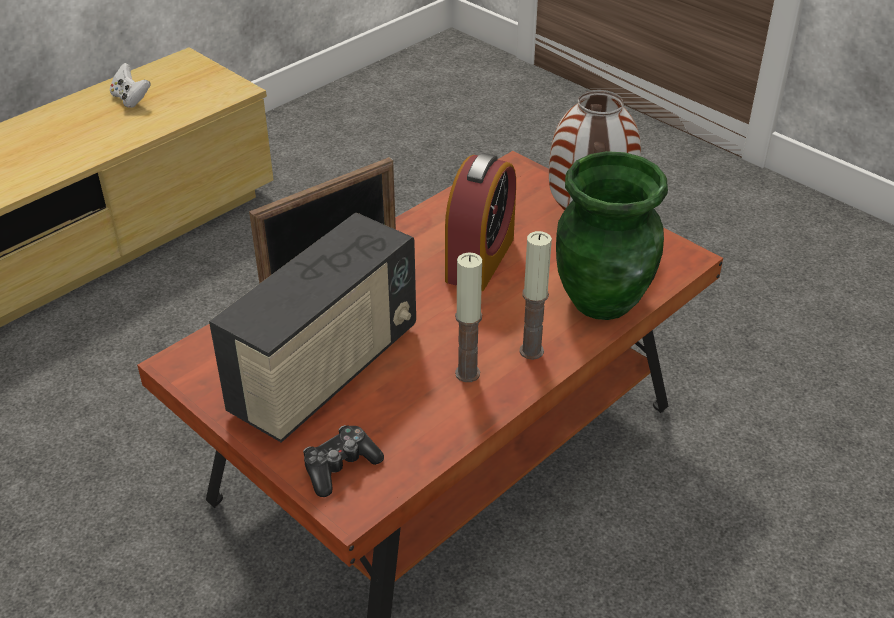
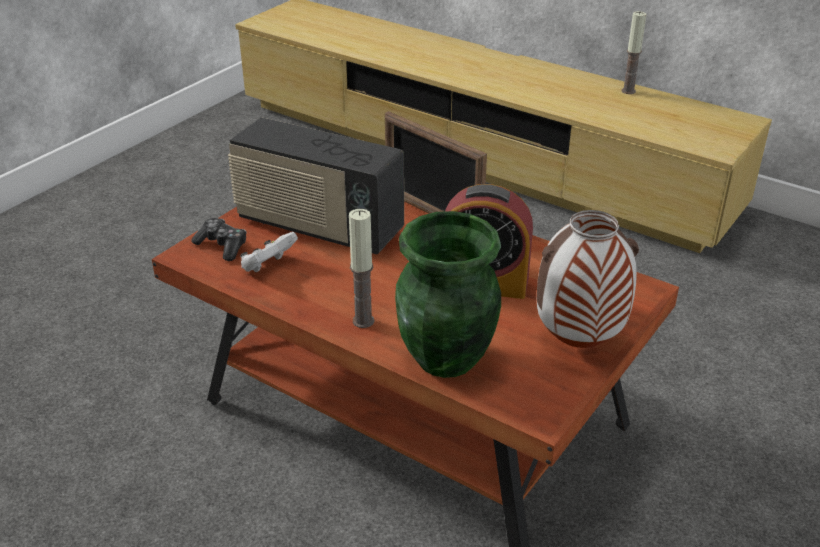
camera: 80 degrees right, 5 degrees down
(131, 99) = (666, 112): white game controller -> white game controller (268, 266)
(467, 373) = (328, 290): candle -> candle (628, 91)

